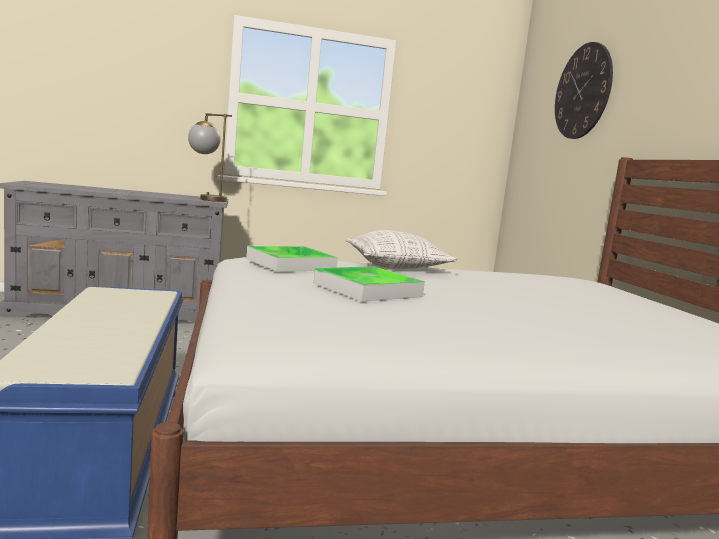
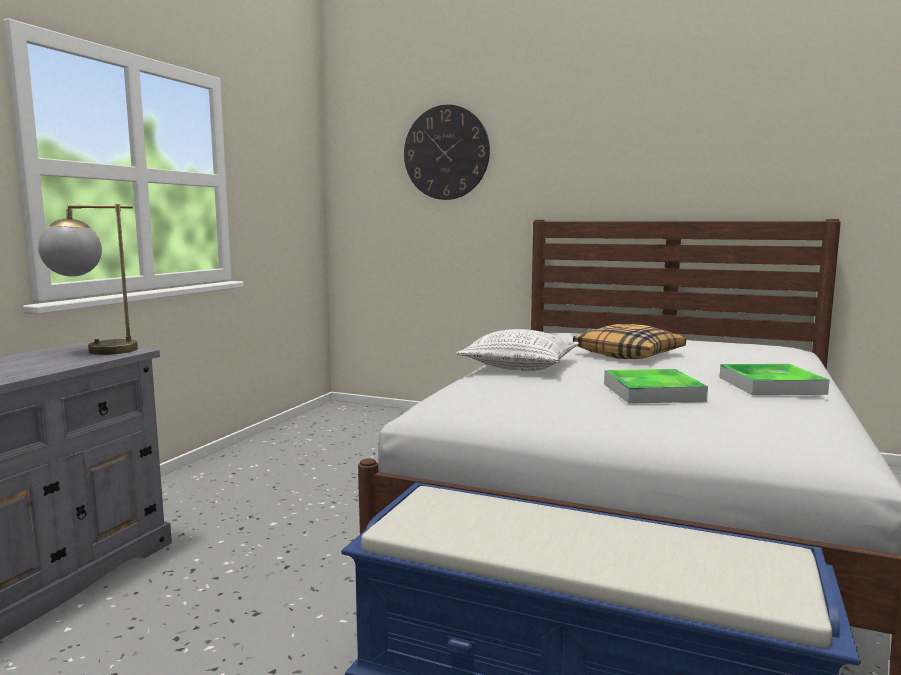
camera: 55 degrees left, 0 degrees up
(290, 264) = (519, 397): tray -> tray (770, 385)
(523, 290) = (629, 354): none -> pillow

